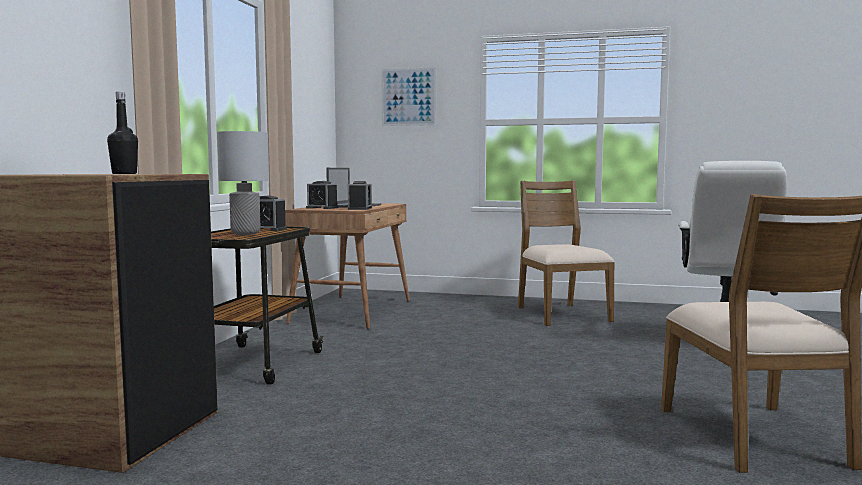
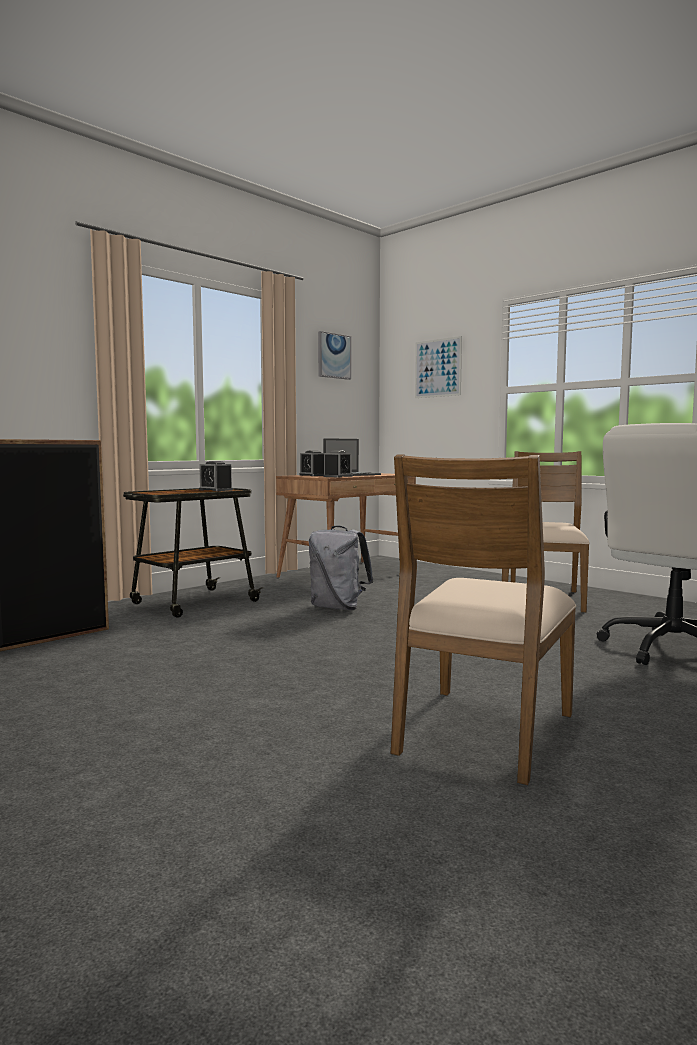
camera: 30 degrees right, 0 degrees up
(124, 173) = (36, 439): black bottle -> none
(245, 234) = (180, 492): grey table lamp -> none
(307, 77) = (333, 356): none -> picture
(416, 347) = (338, 608): none -> grey backpack

